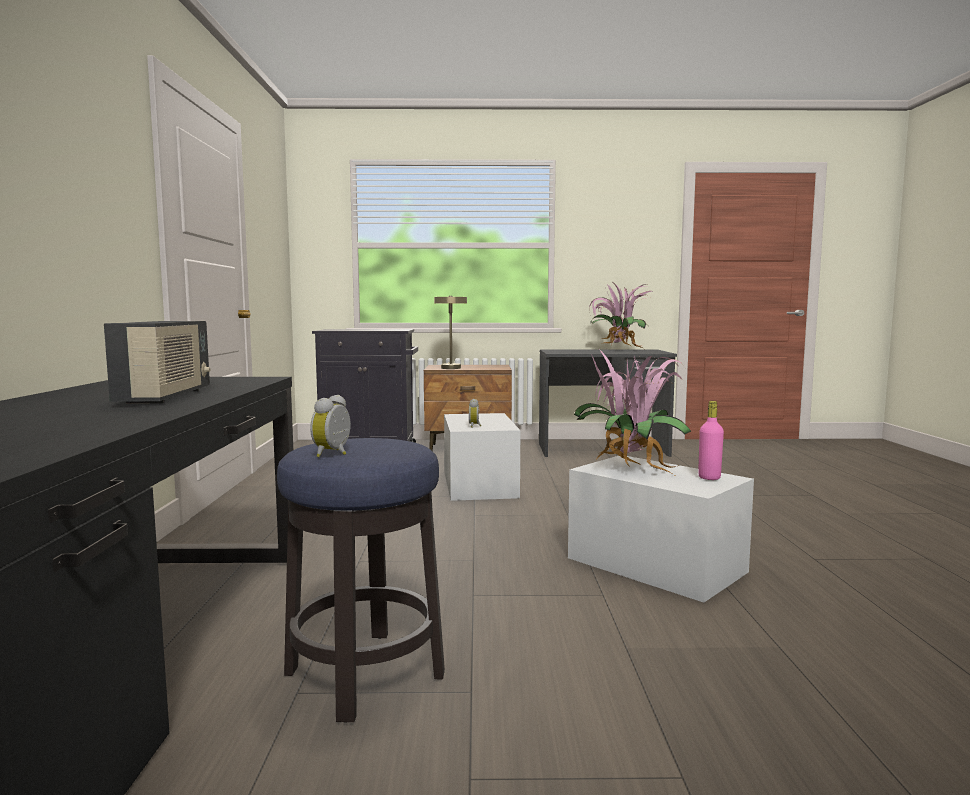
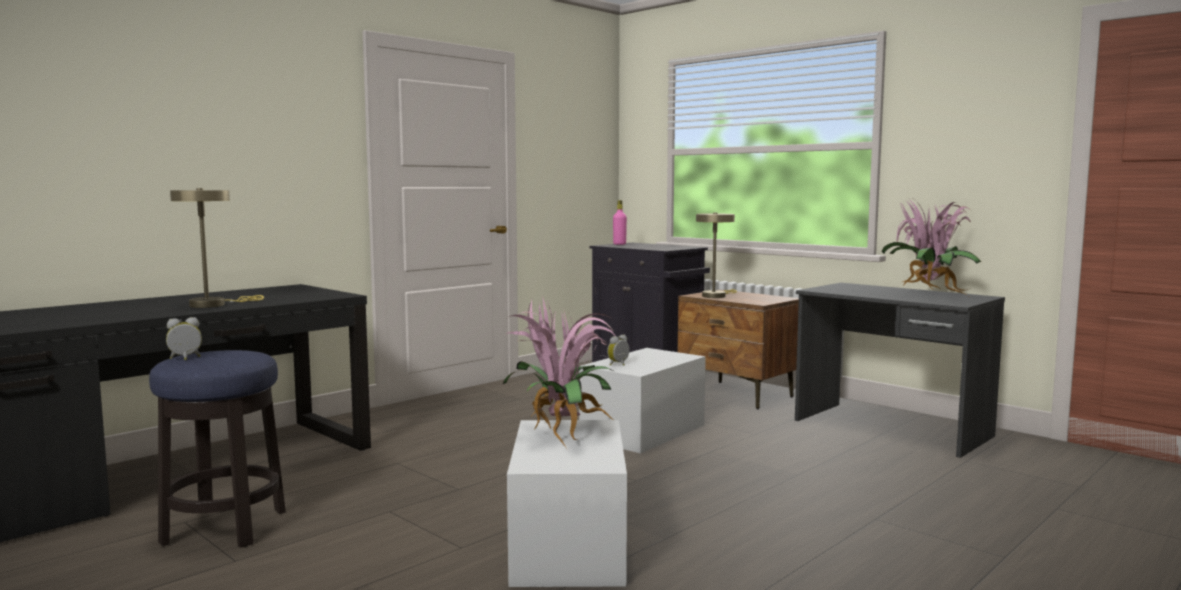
camera: 45 degrees right, 0 degrees up
(166, 397) = (213, 304): radio -> beige table lamp
(709, 477) = (589, 460): pink bottle -> pink bottle (619, 244)

